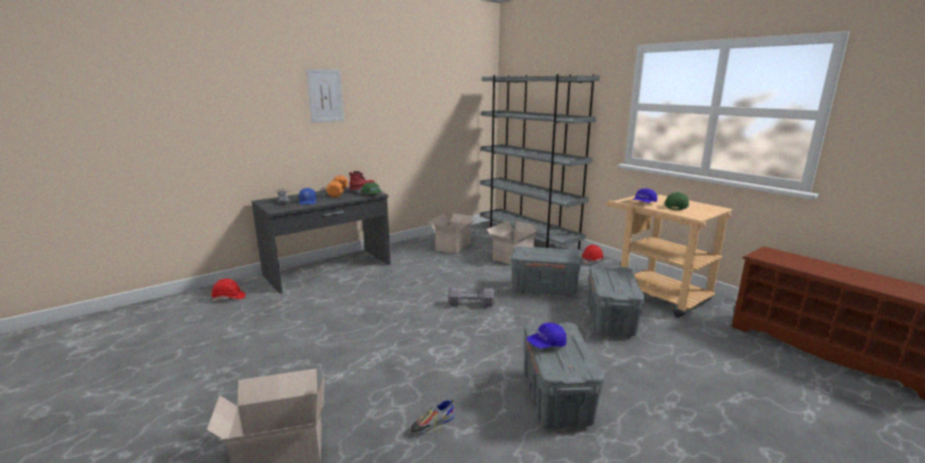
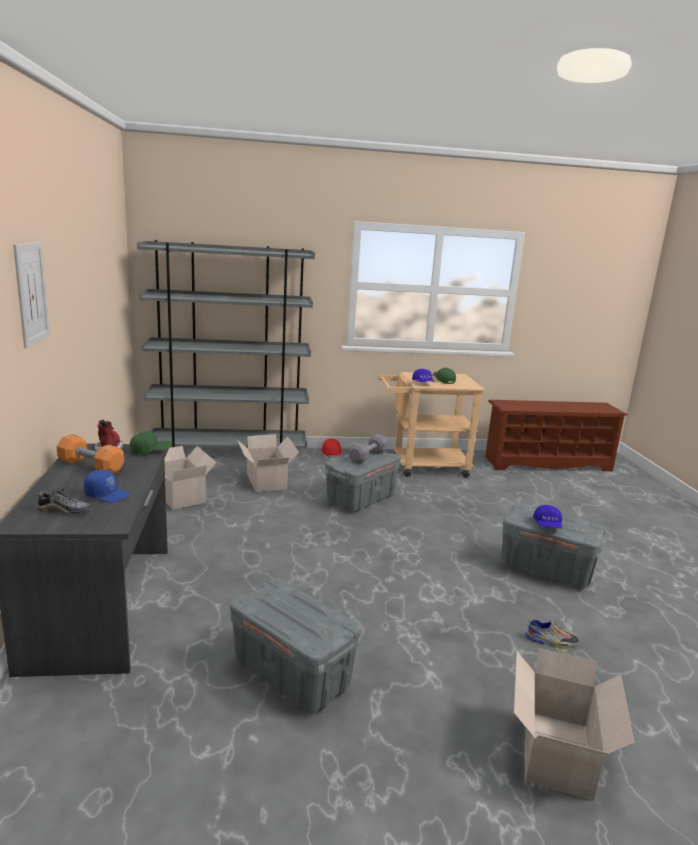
camera: 60 degrees left, 0 degrees up
(229, 298) = (63, 738): red hard hat -> none
(432, 424) = (551, 641): shoe -> shoe turned 75 degrees counterclockwise
(471, 304) = (350, 543): grey dumbbell -> grey dumbbell (368, 457)
(610, 320) = (447, 500): grey storage box -> grey storage box (290, 674)

